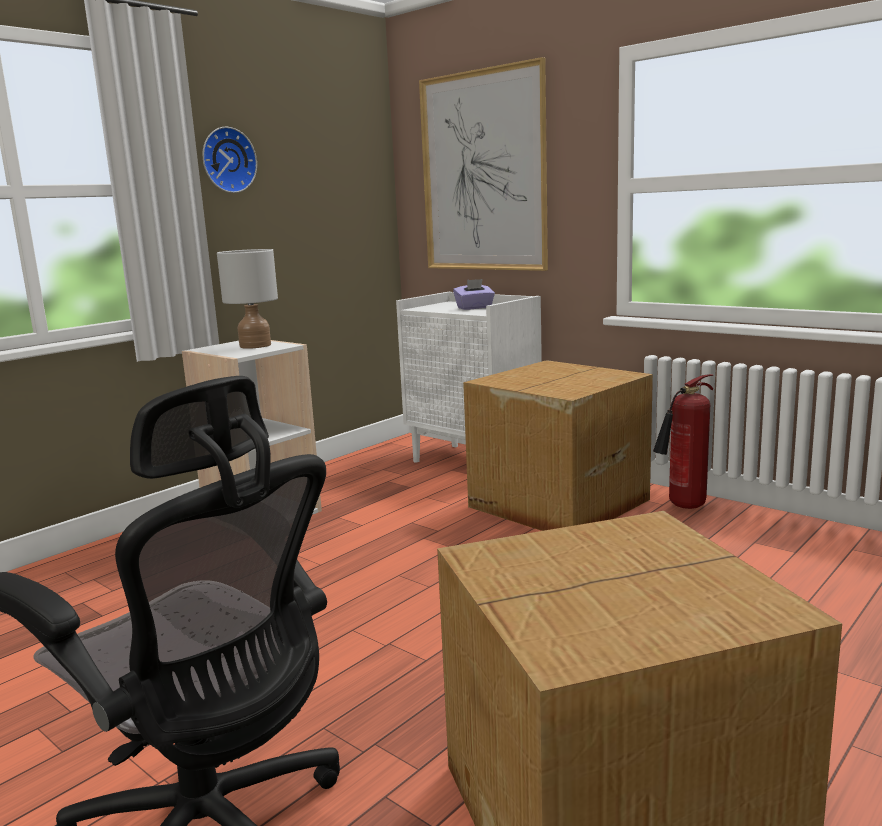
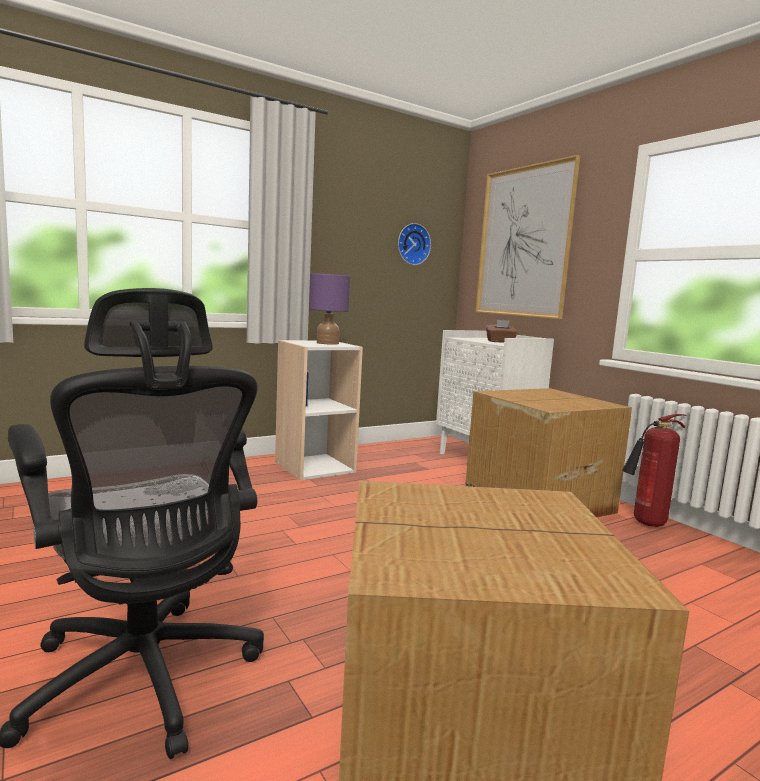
camera: 15 degrees right, 5 degrees down
(227, 160) = (336, 216): wall clock -> wall clock (412, 244)
(255, 346) = (327, 343): grey table lamp -> purple table lamp
(474, 308) = (500, 342): purple tissue box -> brown tissue box

